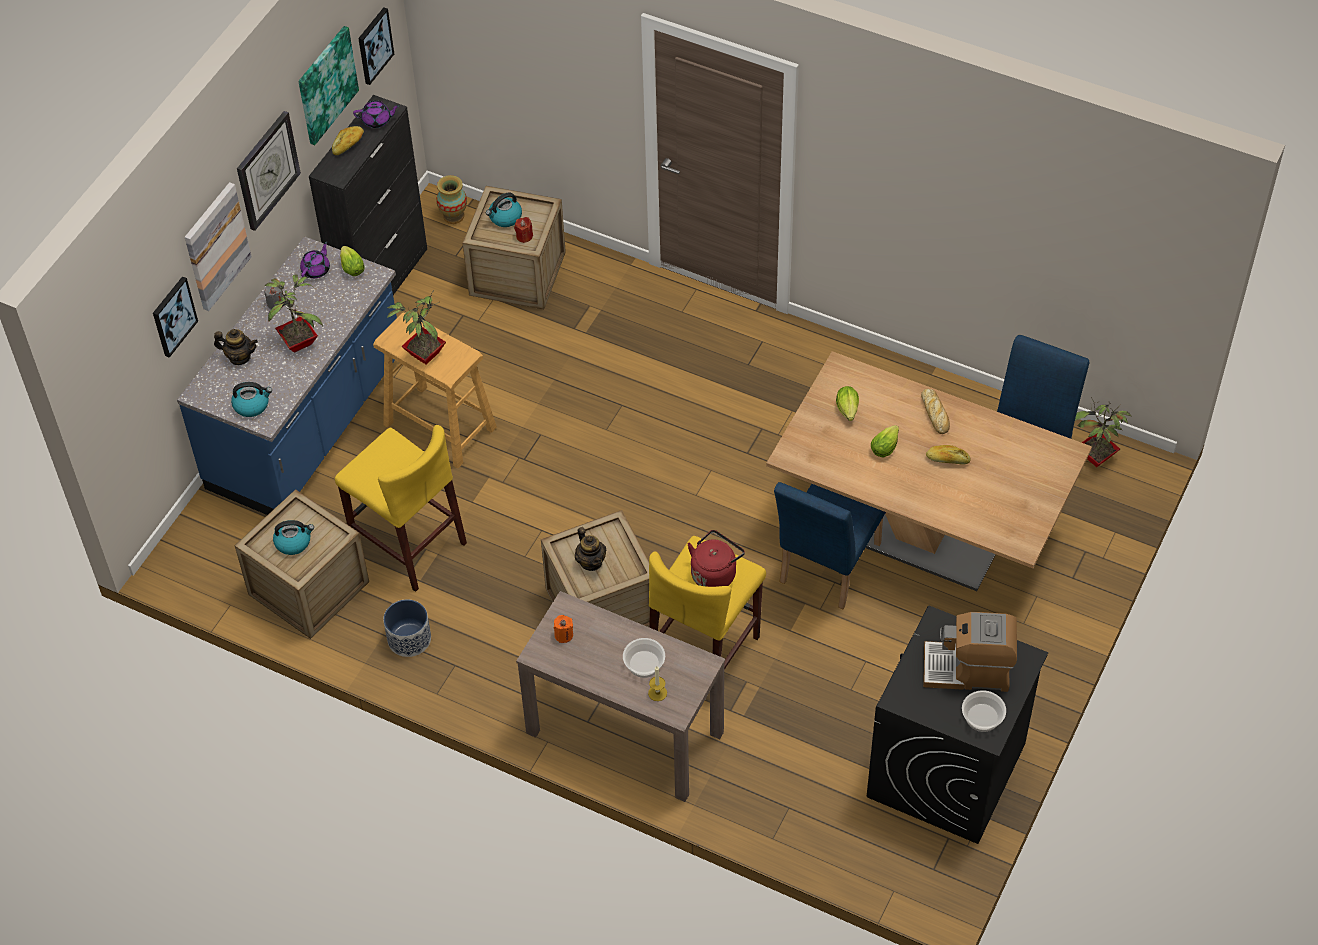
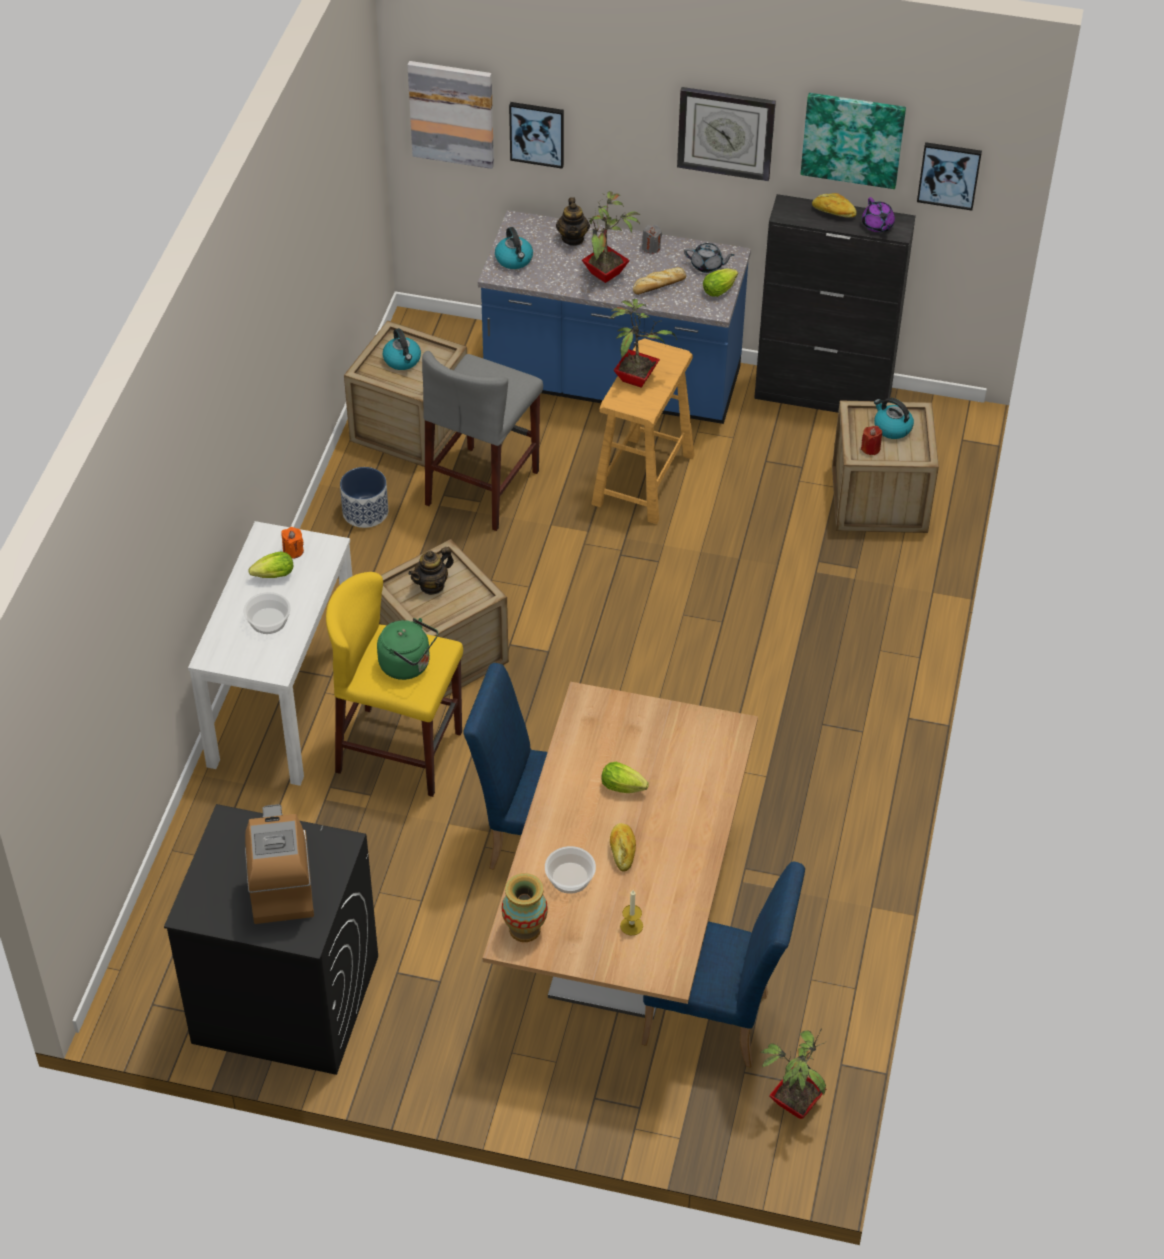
camera: 75 degrees right, 5 degrees down
(216, 246) = (622, 130): picture -> picture (452, 113)
(316, 269) = (707, 266): purple teapot -> grey teapot
(409, 544) = (483, 487): yellow stool -> grey stool
(453, 216) = (941, 431): vase -> vase (525, 929)
(624, 733) = (284, 701): brown console table -> white console table
(657, 693) = (233, 637): candle -> candle (631, 925)
(715, 573) = (408, 665): red kettle -> green kettle
(848, 411) = (668, 744): lettuce -> lettuce (271, 576)
(935, 414) = (690, 829): bread -> bread (658, 285)
(982, 717) = (214, 903): bowl -> bowl (569, 877)

